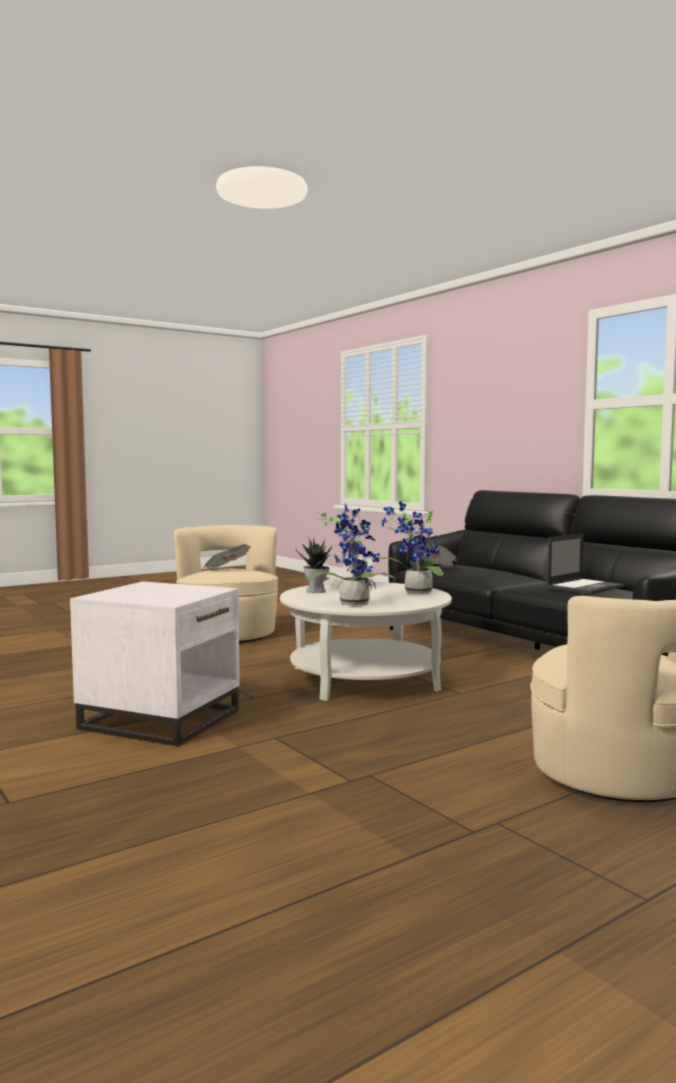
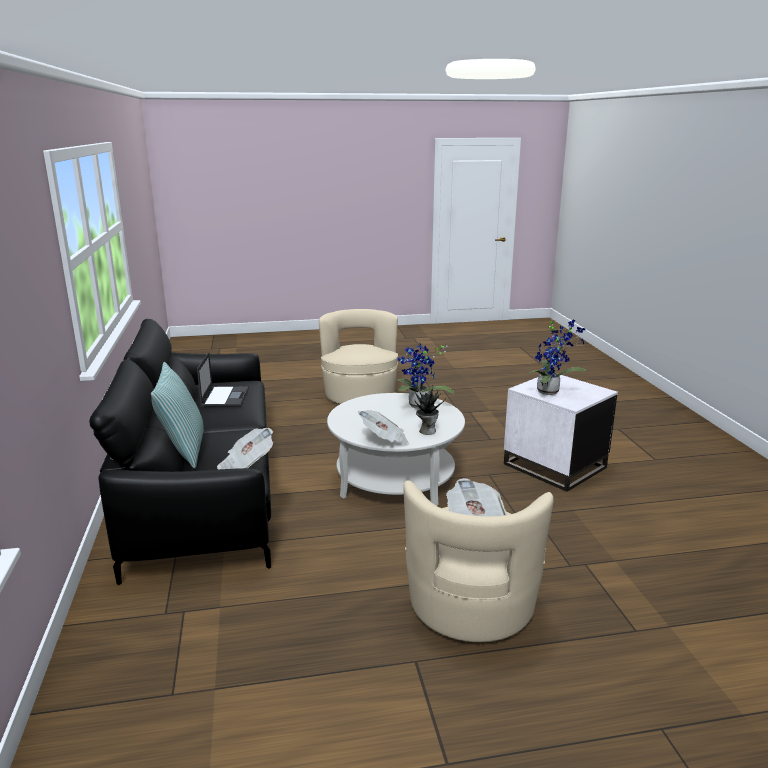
camera: 155 degrees left, 15 degrees up
(415, 593) = (355, 414): potted plant -> potted plant (551, 391)
(505, 569) = (183, 450): none -> pillow
(585, 587) = (225, 397): laptop -> laptop turned 105 degrees clockwise

